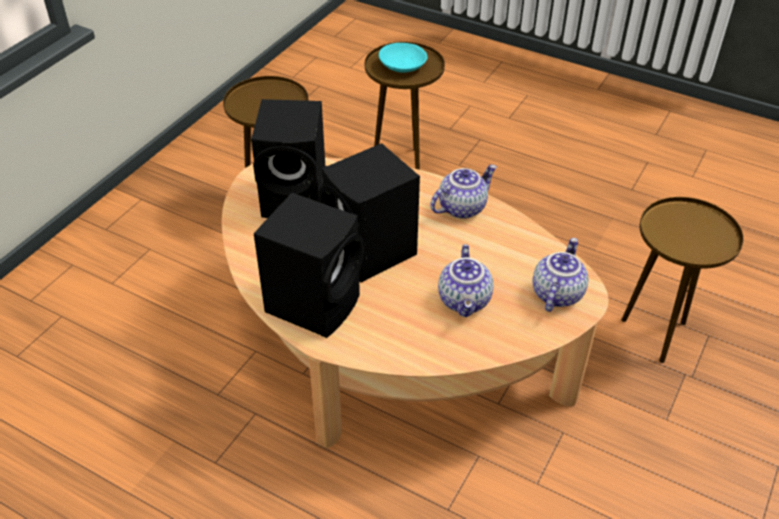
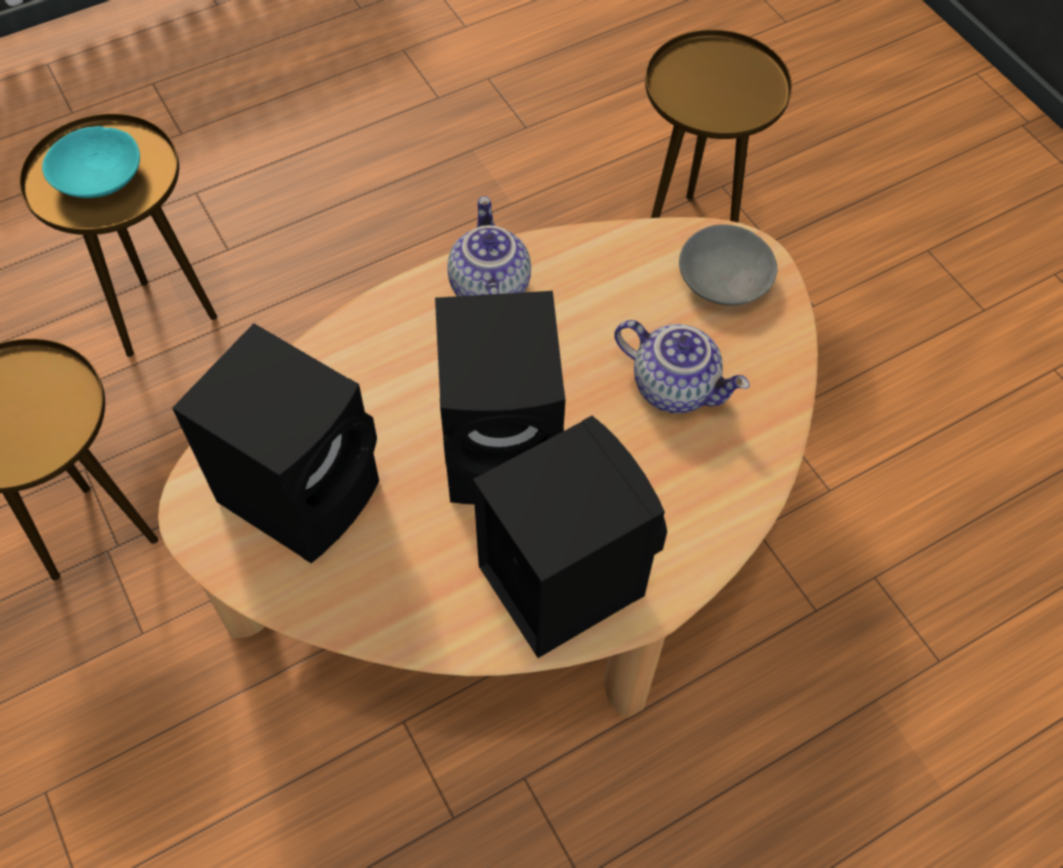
camera: 60 degrees left, 15 degrees up
(556, 293) = (725, 280): teapot -> grey bowl

